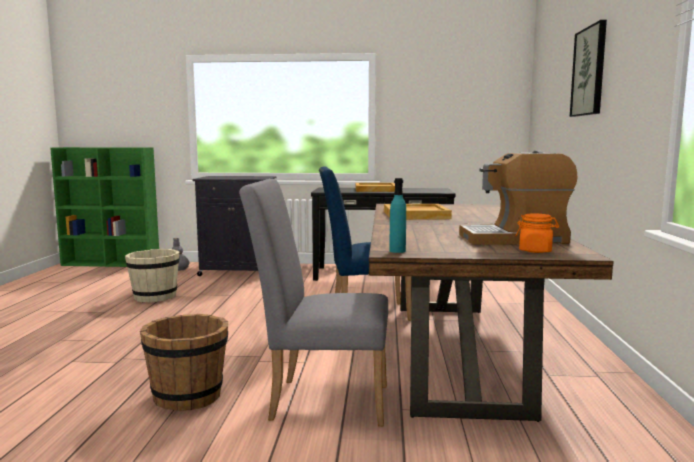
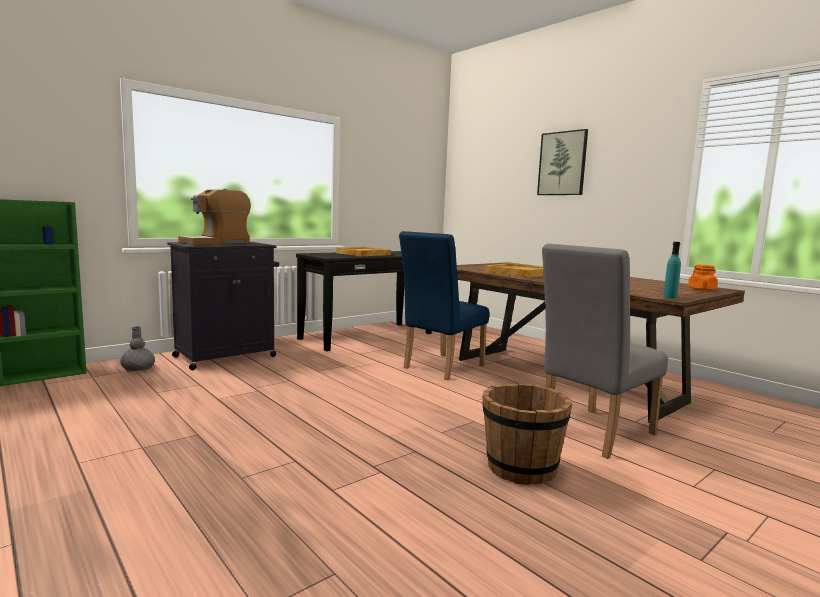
camera: 45 degrees left, 0 degrees up
(155, 297) = (210, 402): beige bucket -> none
(514, 239) = (656, 284): coffee machine -> coffee machine (216, 243)

